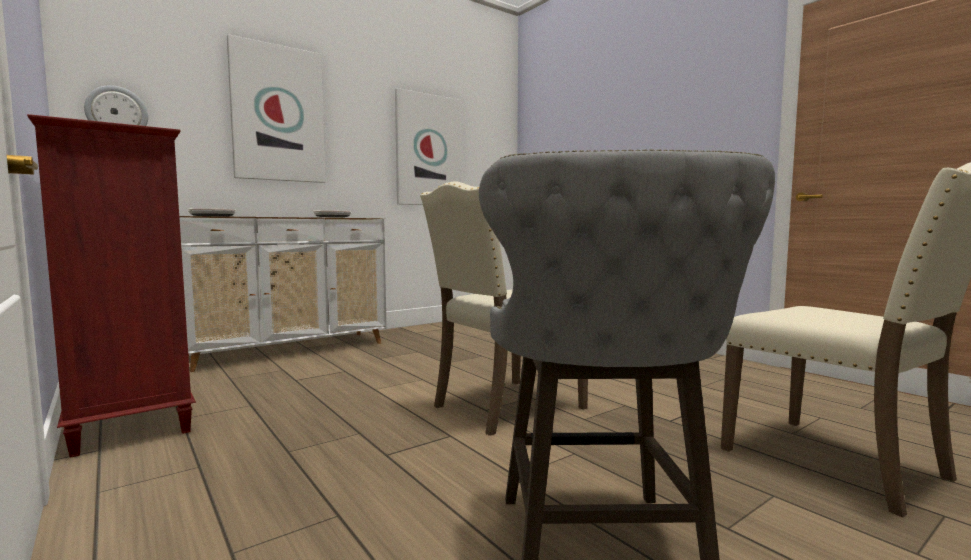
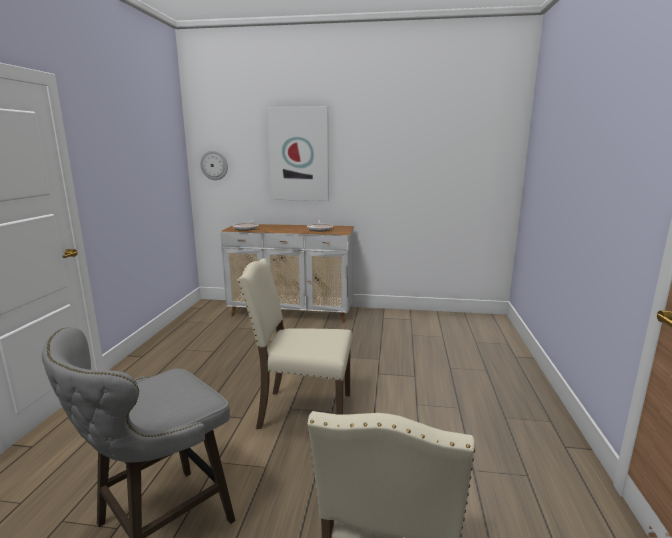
camera: 45 degrees right, 10 degrees up
(129, 412) = (176, 337): red dresser -> none
(428, 150) = (418, 169): picture -> none

